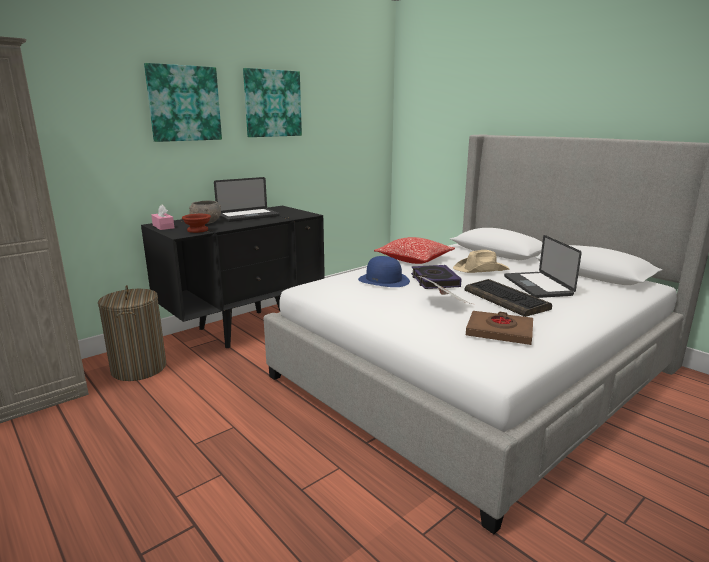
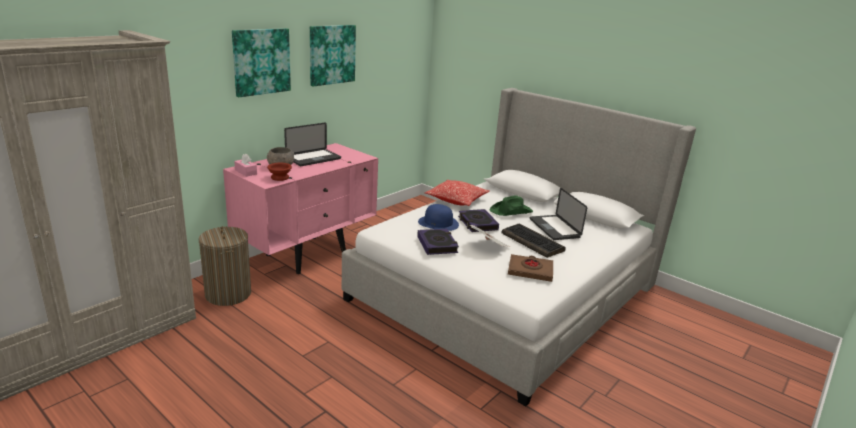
camera: 10 degrees left, 5 degrees up
(245, 328) = (307, 254): black dresser -> pink dresser
(375, 302) = (437, 245): none -> book
(481, 269) = (511, 211): beige hat -> green hat

